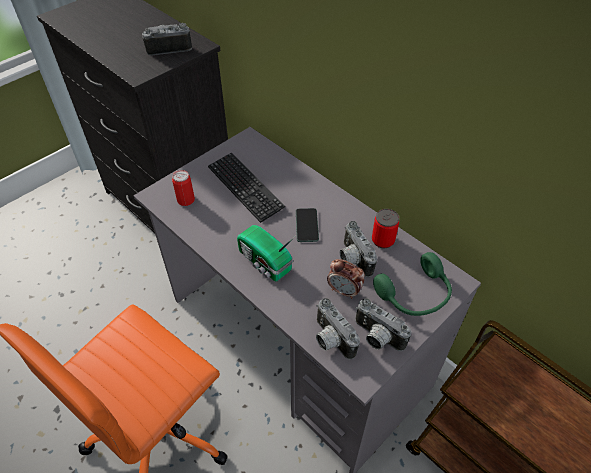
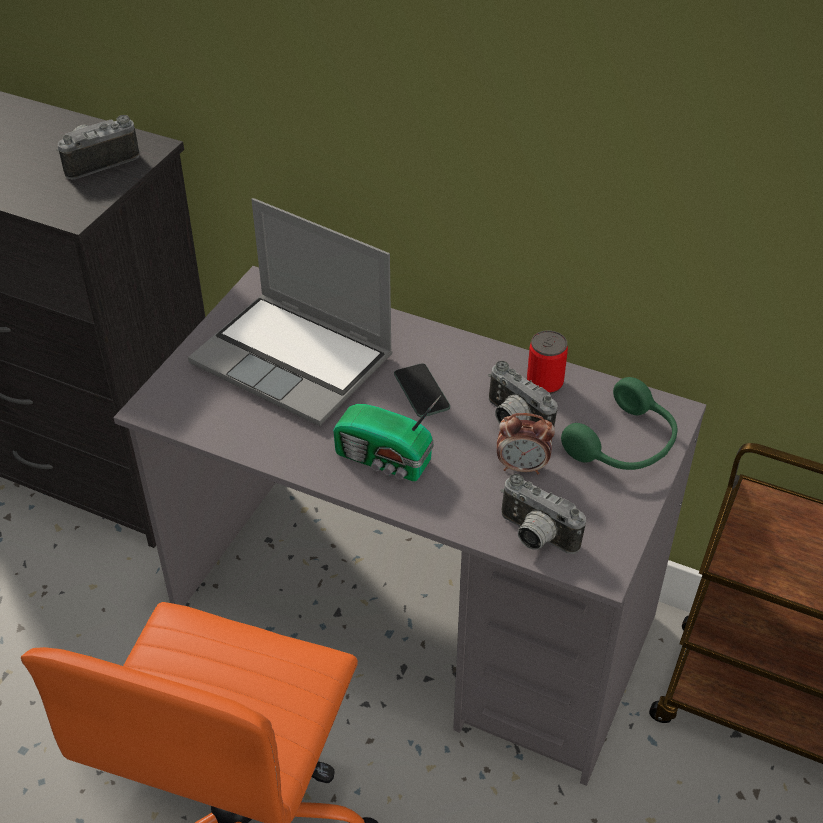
camera: 20 degrees left, 5 degrees down
(186, 200) = (208, 402): can -> none
(245, 188) = (295, 360): keyboard -> laptop
(376, 338) = (597, 515): camera -> none

